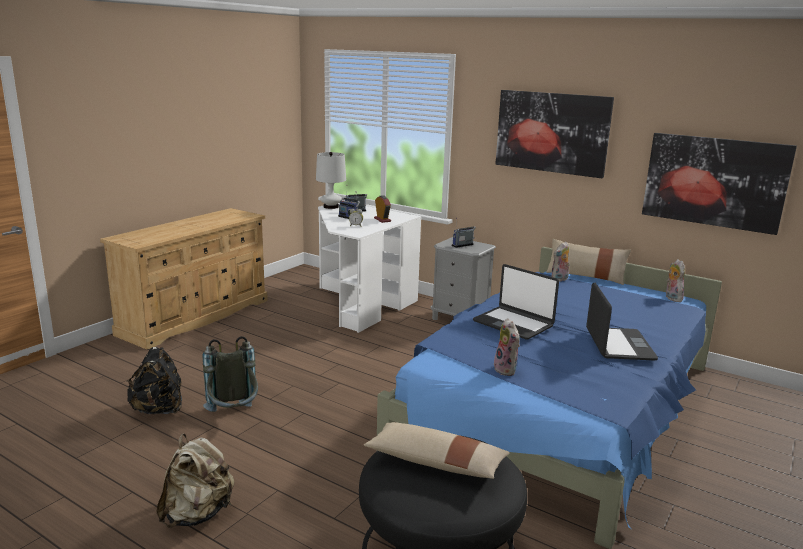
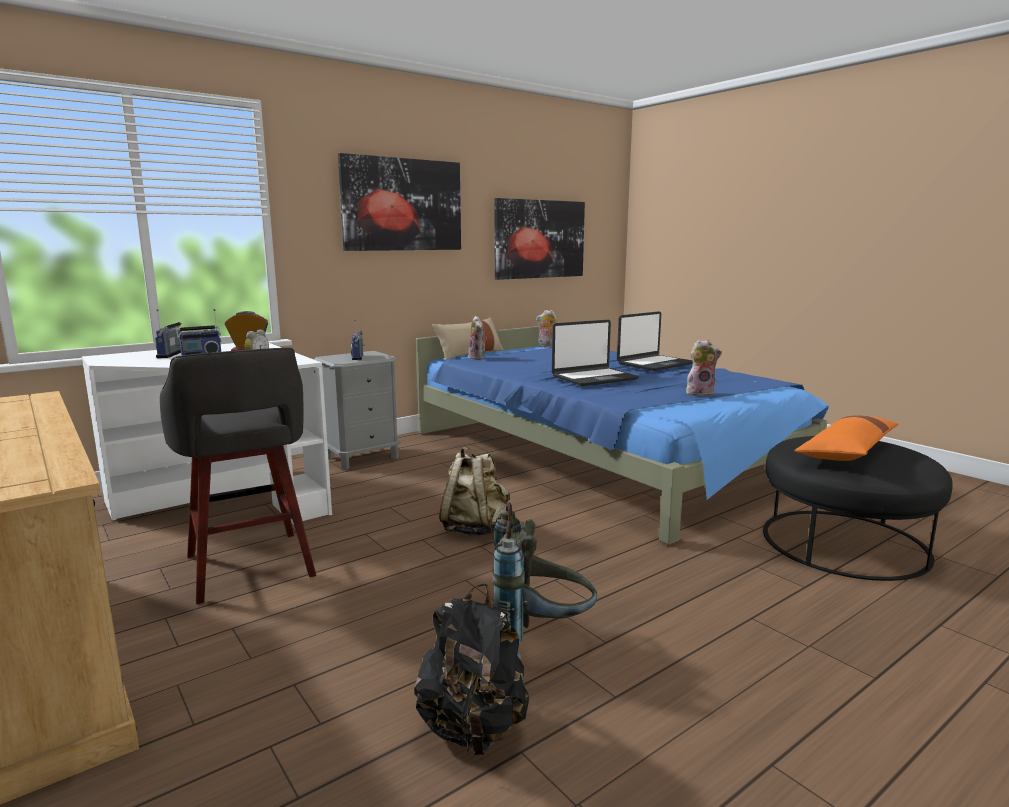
camera: 70 degrees left, 5 degrees down
(197, 514) = (821, 689): beige backpack -> beige backpack (475, 529)
(283, 330) = (250, 568): none -> grey stool
(331, 207) = (111, 360): white table lamp -> none
(436, 462) = (846, 452): beige pillow -> orange pillow
(618, 345) = (654, 364): laptop -> laptop turned 120 degrees clockwise

